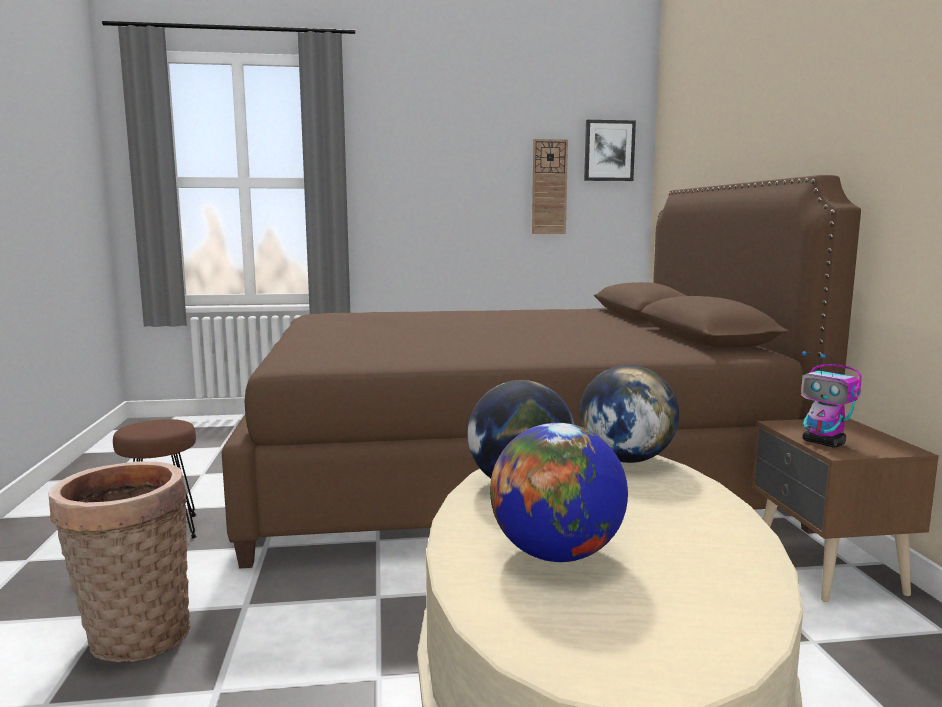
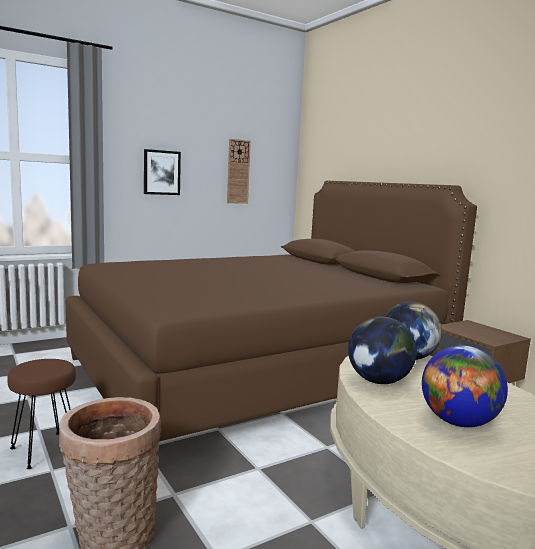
camera: 25 degrees left, 0 degrees up
(609, 151) = (273, 150): picture -> picture (161, 172)
(824, 443) = (479, 336): toy robot -> none

